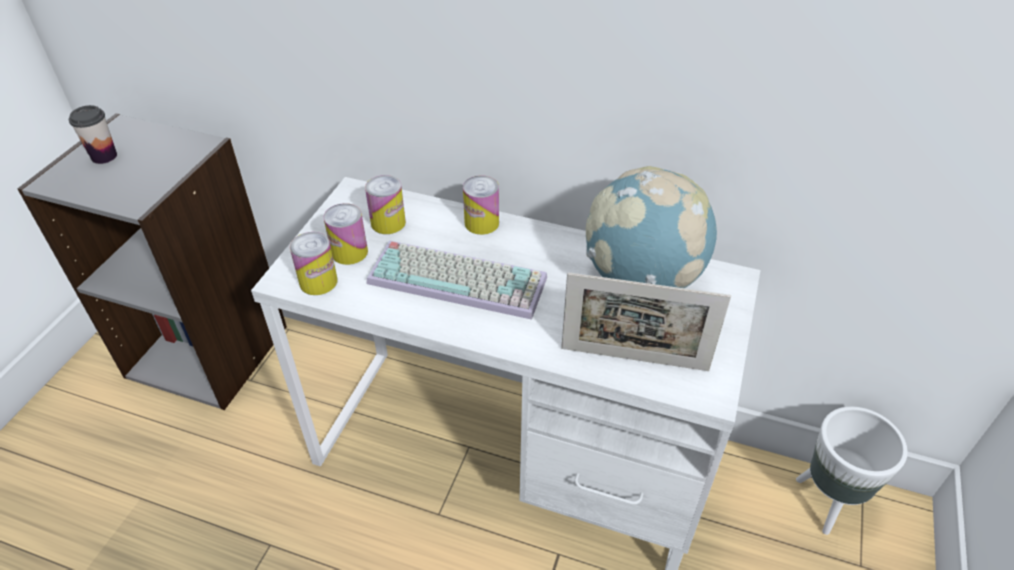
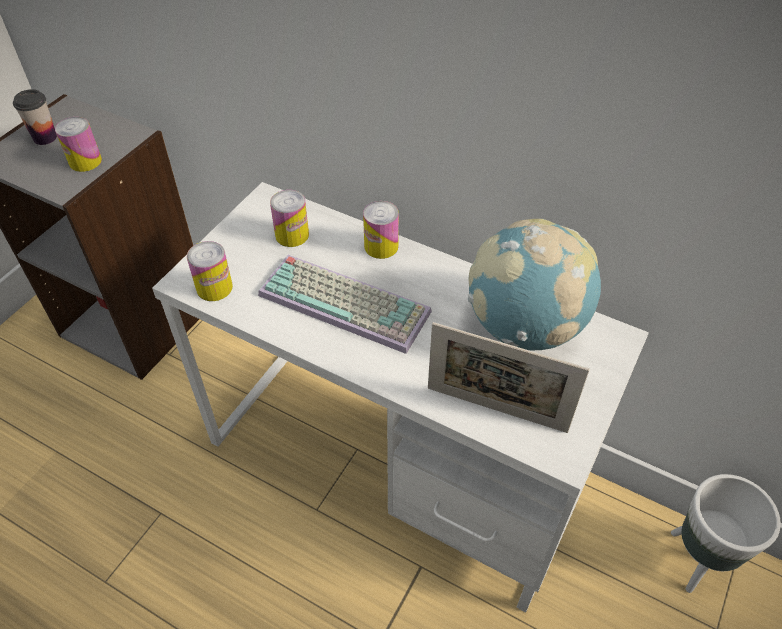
camera: 10 degrees right, 5 degrees up
(349, 252) = (249, 261): can -> can (85, 161)

